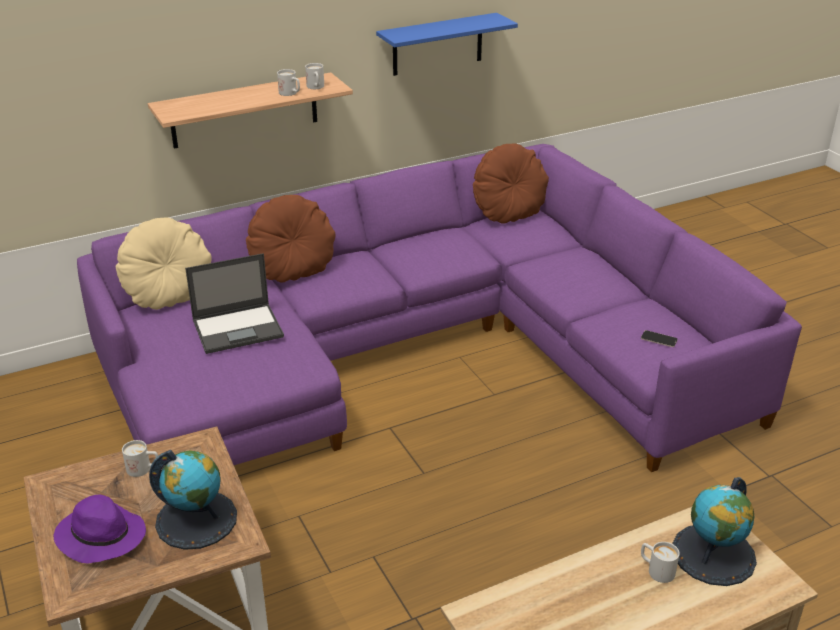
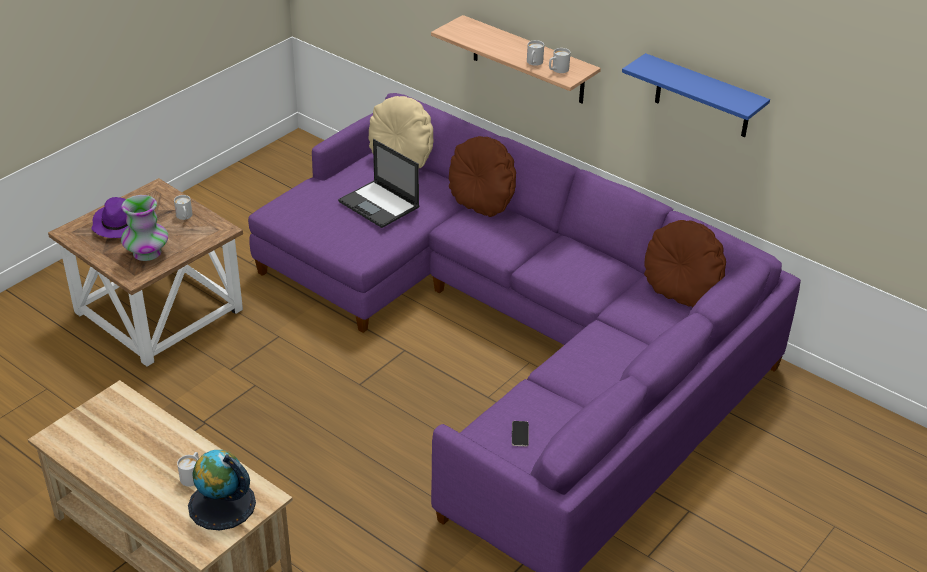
camera: 65 degrees right, 5 degrees up
(196, 519) = (147, 253): globe -> vase

